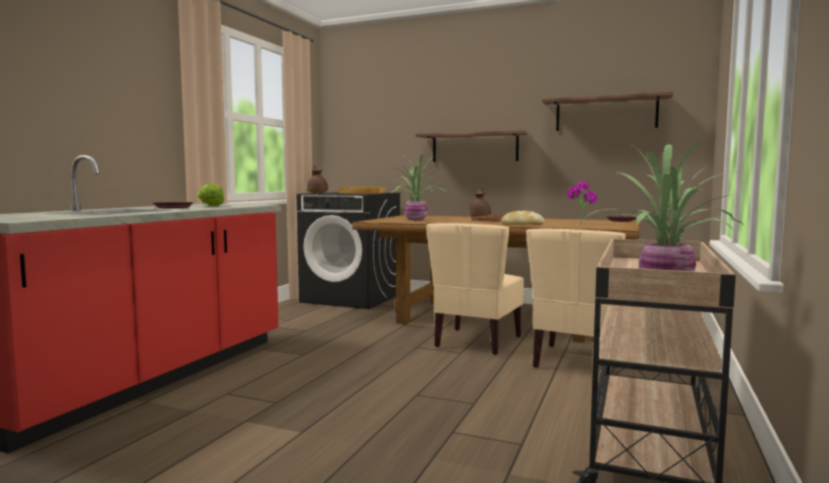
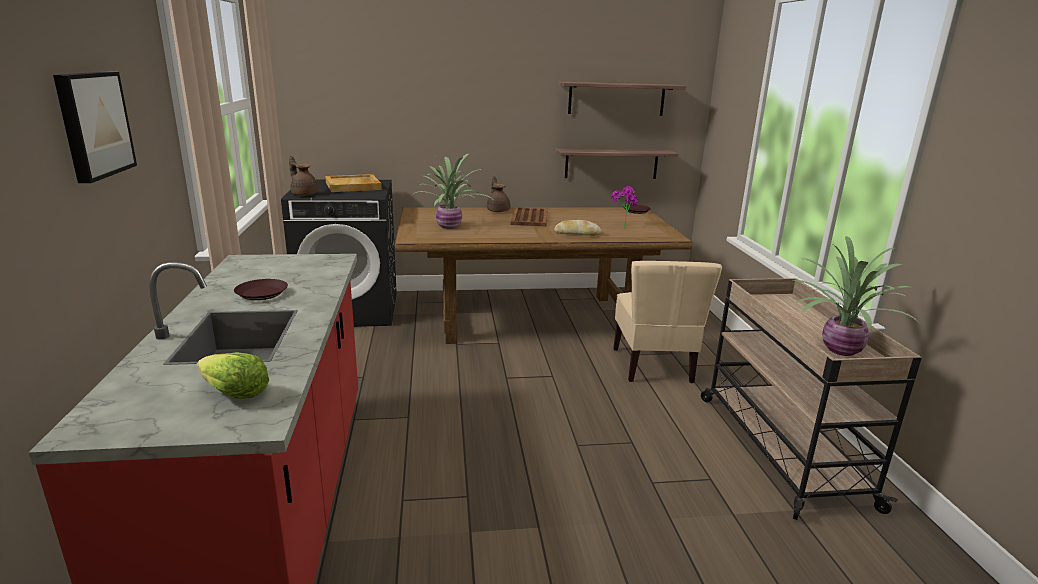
camera: 30 degrees left, 15 degrees up
(84, 80) = (93, 124): none -> picture
(209, 205) = (280, 273): lettuce -> lettuce (234, 393)
(474, 147) = (479, 128): shelf -> shelf (611, 163)
(476, 342) = (549, 357): beige chair -> none

